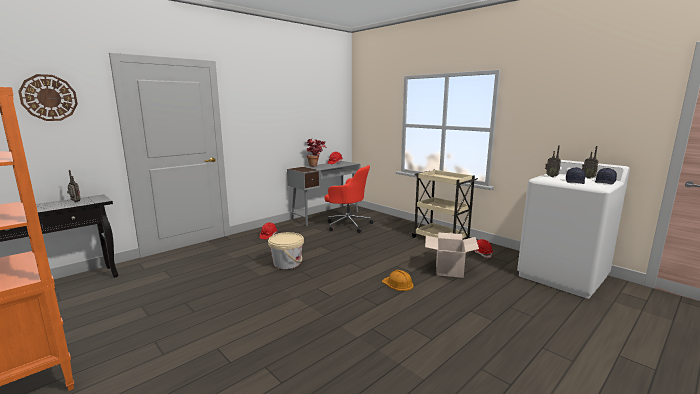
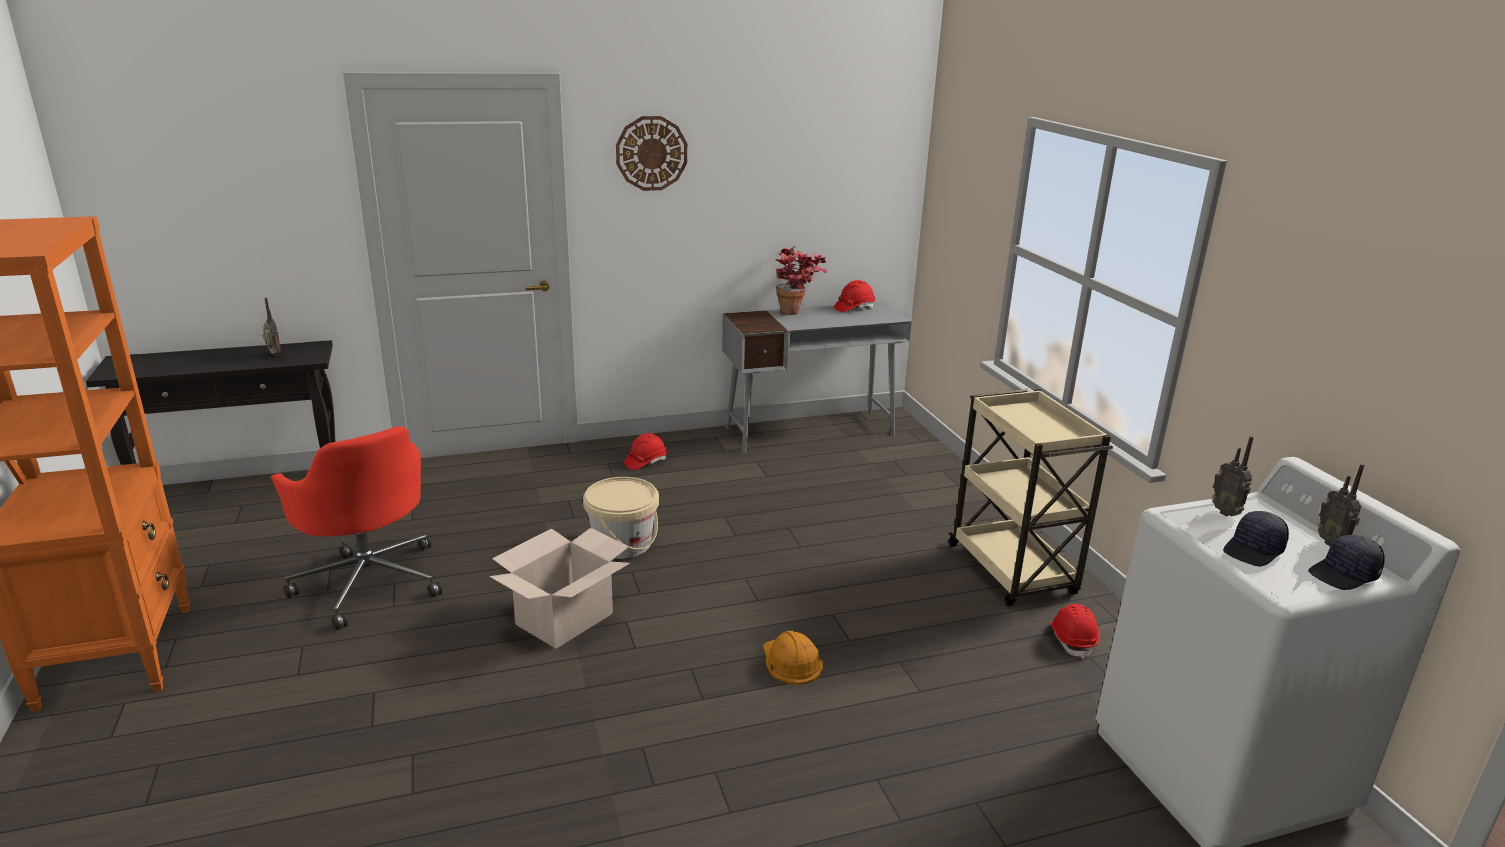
camera: 25 degrees right, 10 degrees up
(49, 98) = (241, 163): wall clock -> wall clock (651, 153)
(347, 224) = (834, 469): red office chair -> red office chair (369, 581)
(449, 269) = (944, 660): cardboard box -> cardboard box (565, 619)

